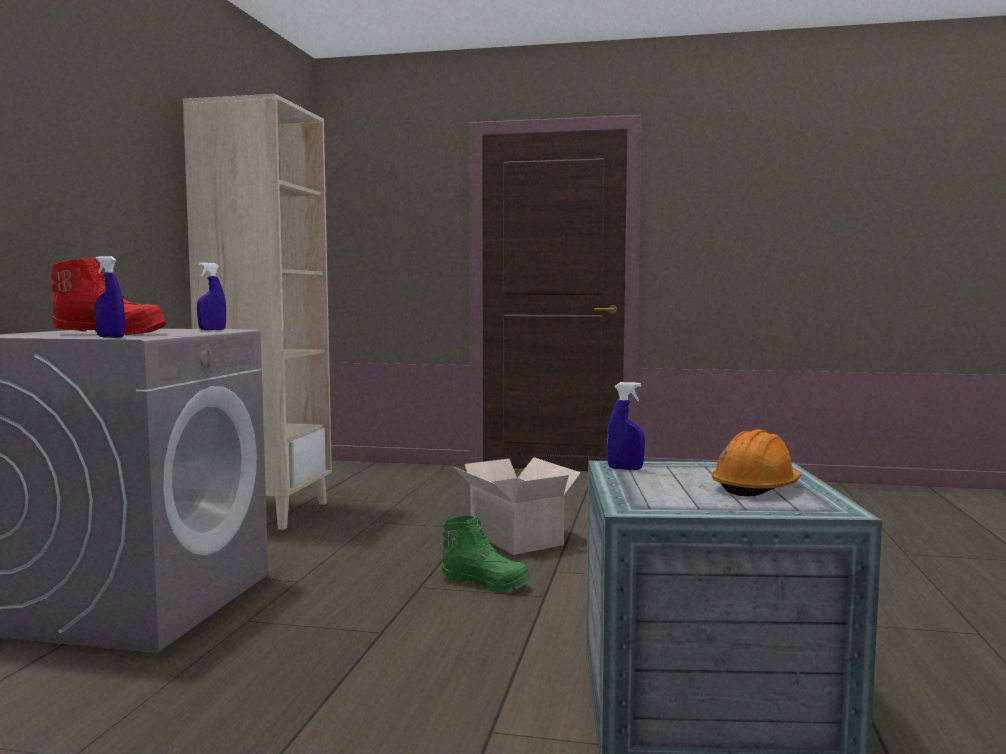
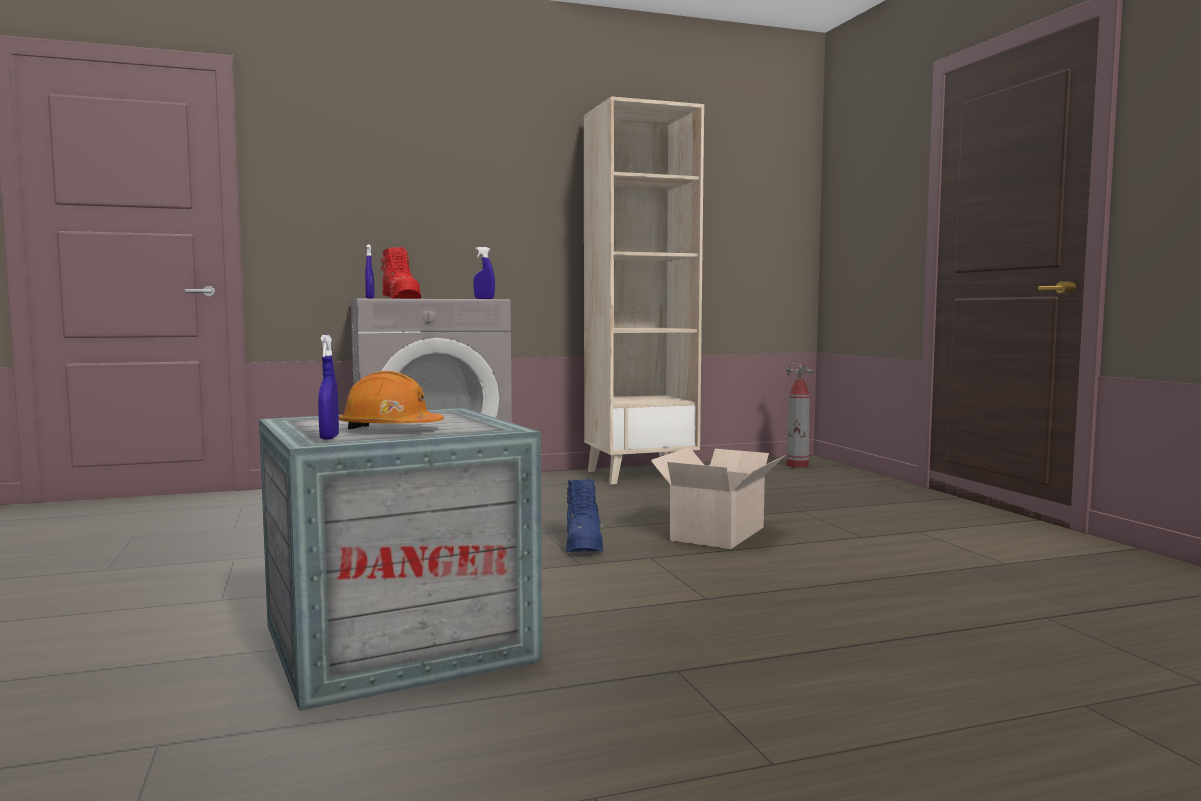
camera: 60 degrees right, 0 degrees up
(351, 471) = (797, 466): none -> fire extinguisher
(486, 583) = (583, 545): green boot -> blue boot
(625, 469) = (435, 412): blue spray bottle -> blue spray bottle (329, 438)

